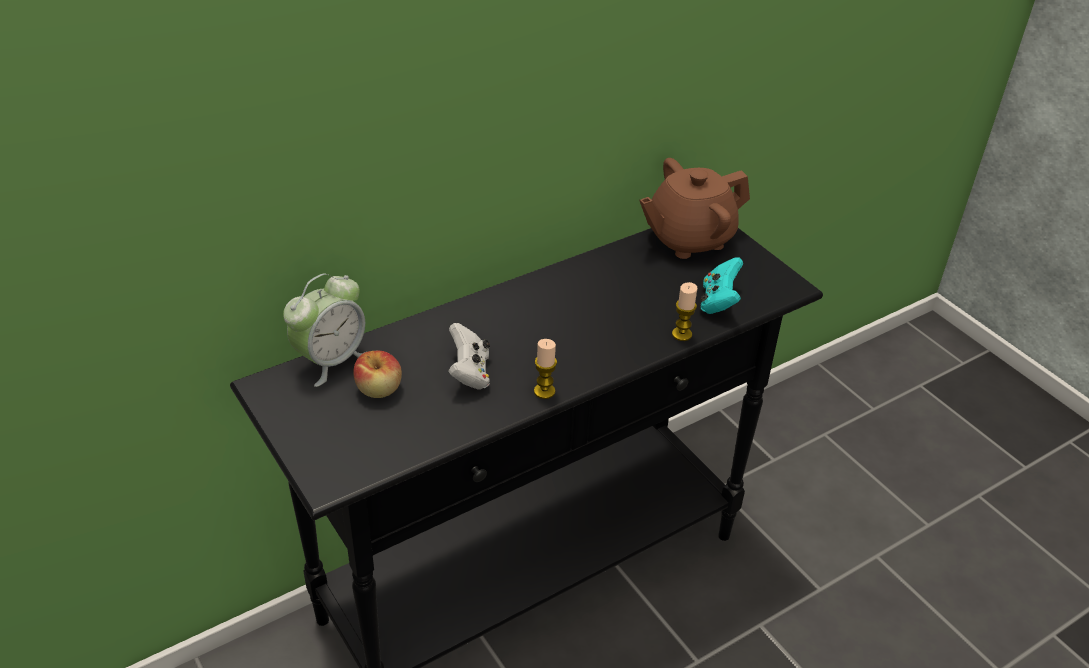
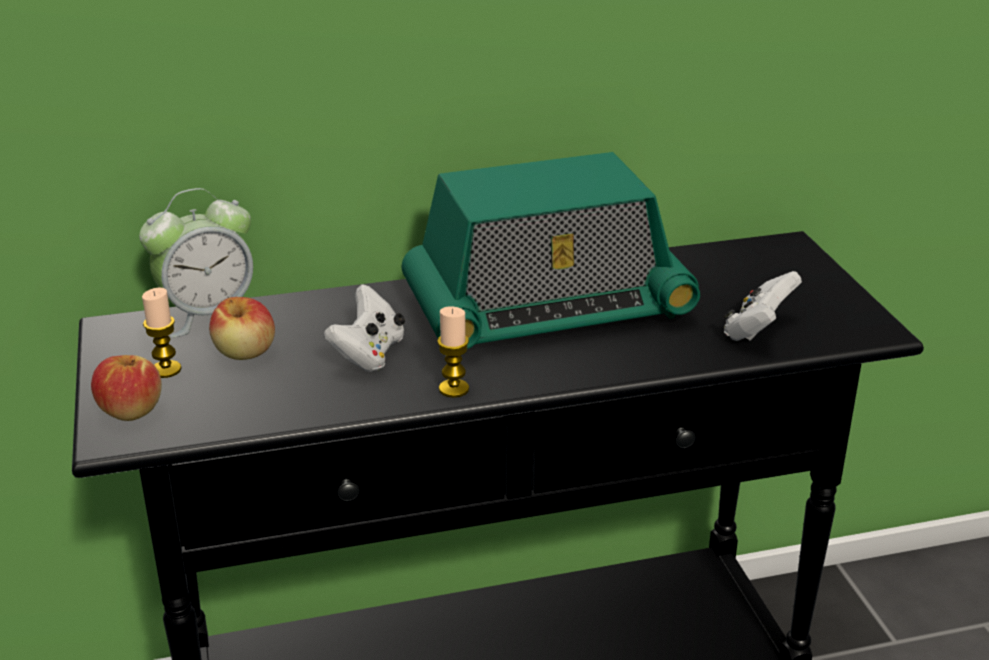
camera: 20 degrees right, 10 degrees down
(326, 458) = (130, 410): none -> apple
(572, 308) = (547, 308): none -> radio
(681, 334) = (683, 358): candle -> candle (166, 370)
(688, 239) = (752, 259): brown teapot -> none
(718, 302) = (757, 331): turquoise game controller -> white game controller

